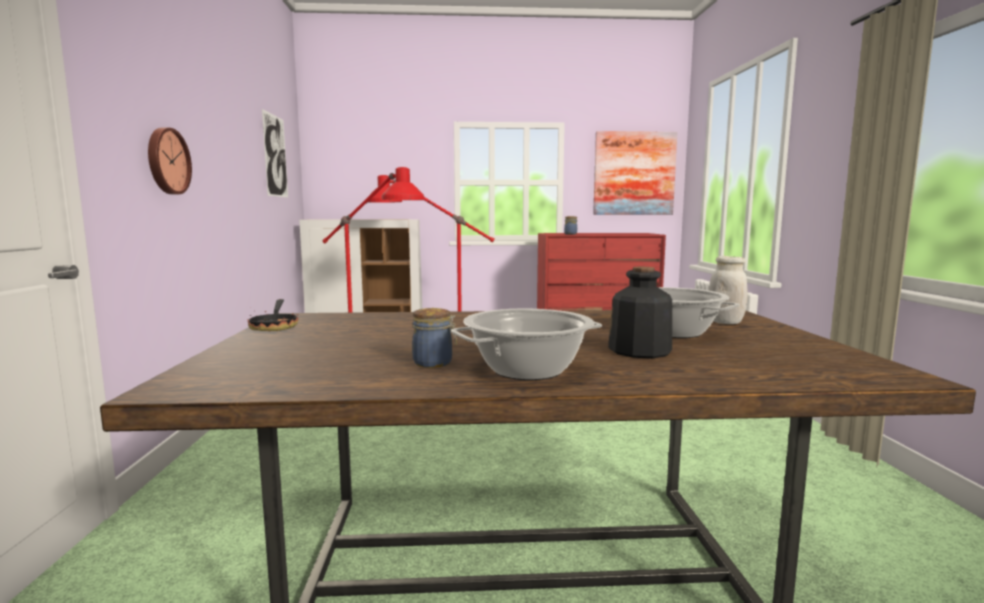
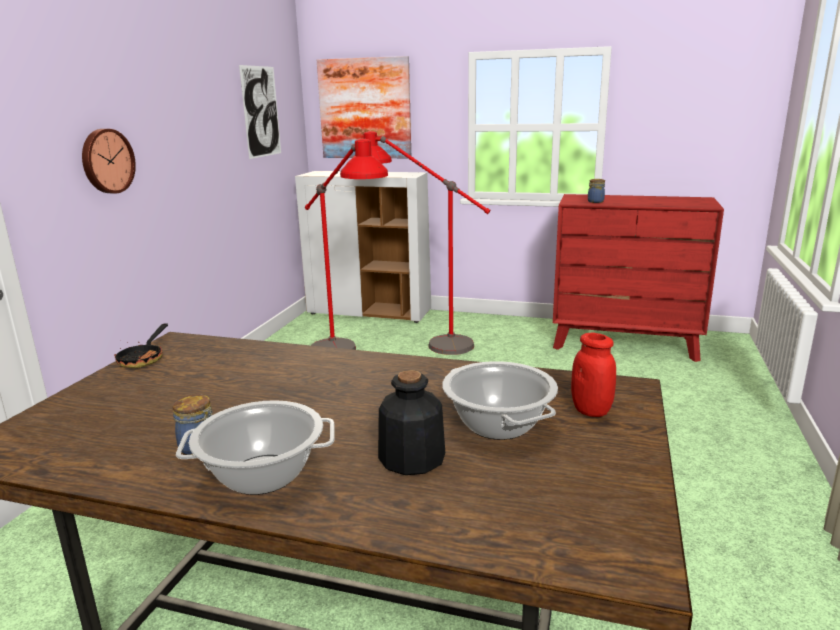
camera: 20 degrees right, 10 degrees up
(634, 173) = (707, 113): picture -> picture (365, 109)
(725, 322) = (591, 411): white jar -> red jar

